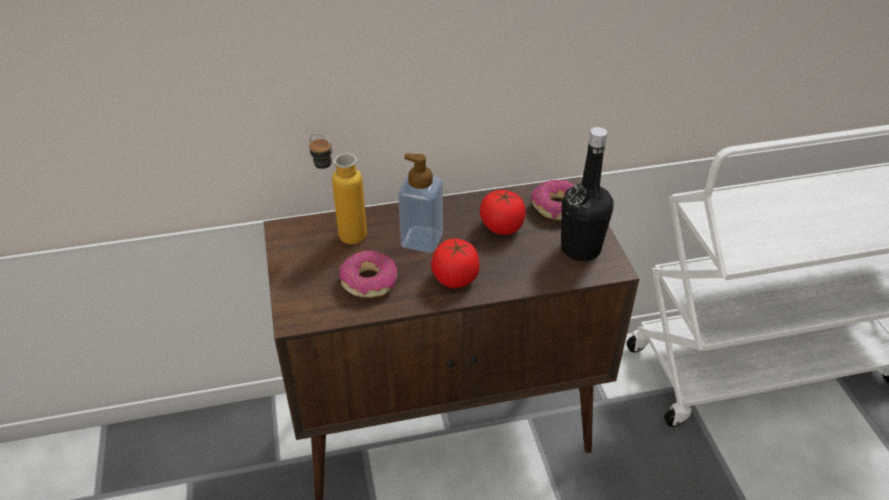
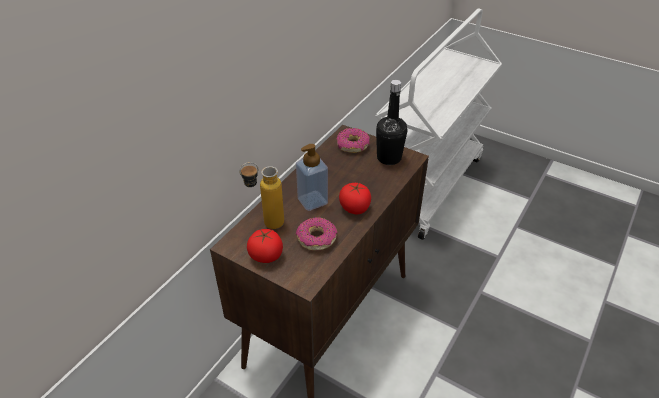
camera: 45 degrees left, 0 degrees up
(502, 226) = (341, 170): tomato -> tomato (266, 256)

